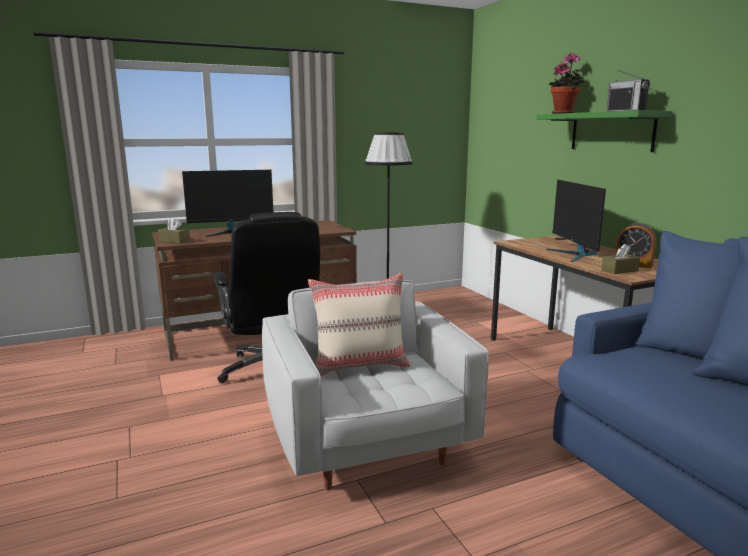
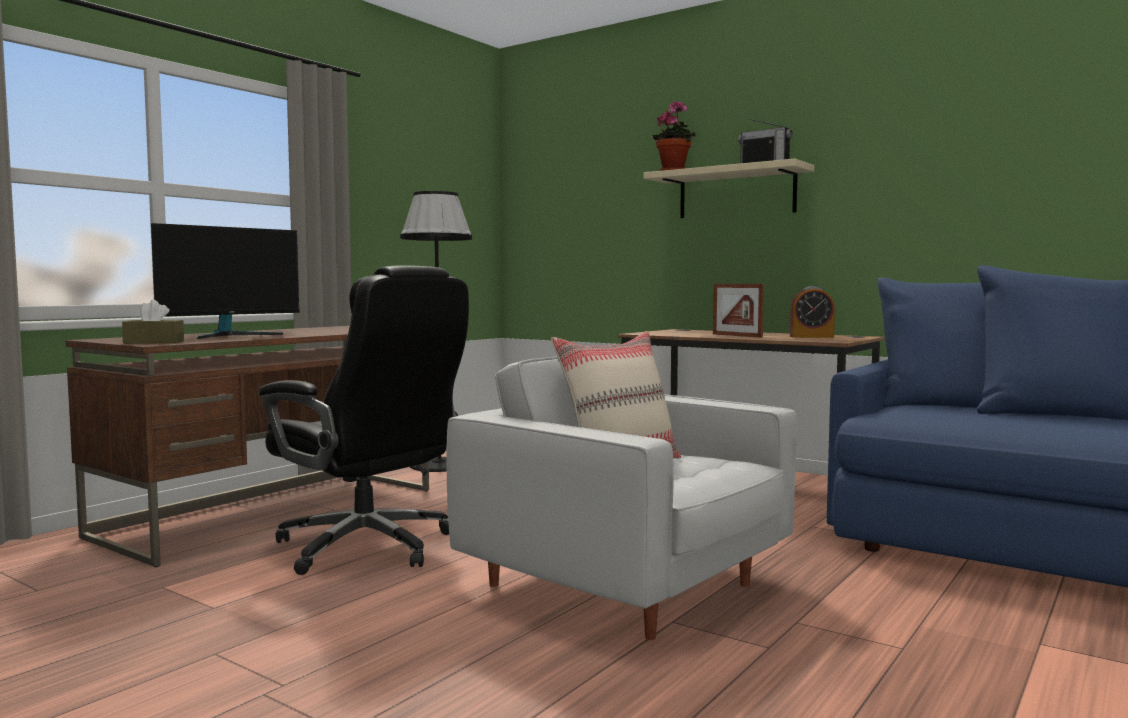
camera: 30 degrees left, 10 degrees down
(574, 255) = (737, 335): monitor -> picture frame
(611, 132) = (736, 193): green shelf -> beige shelf
(619, 270) = (812, 339): brown tissue box -> none

